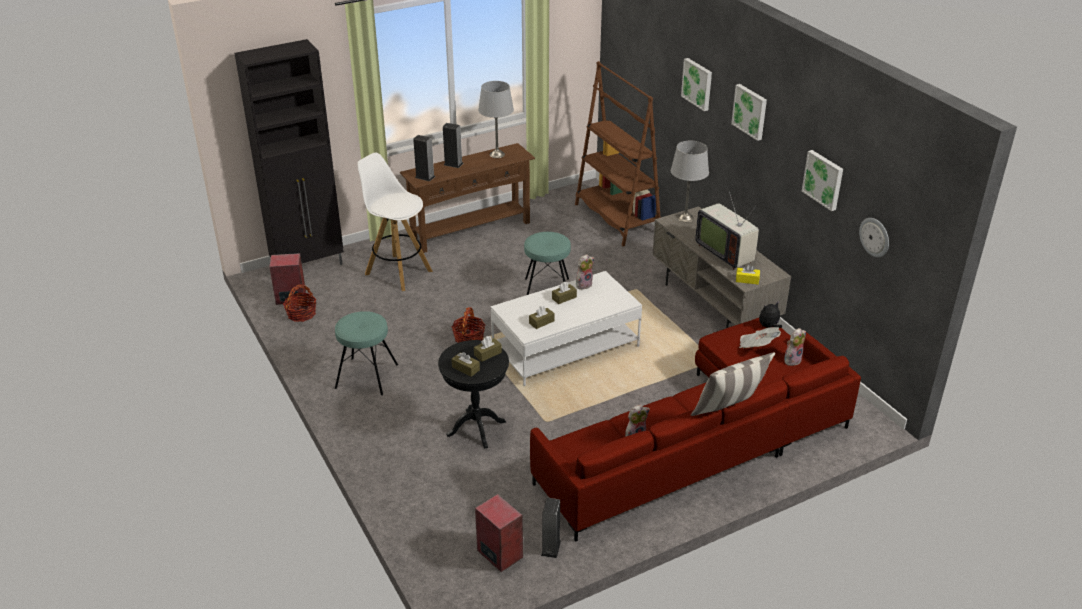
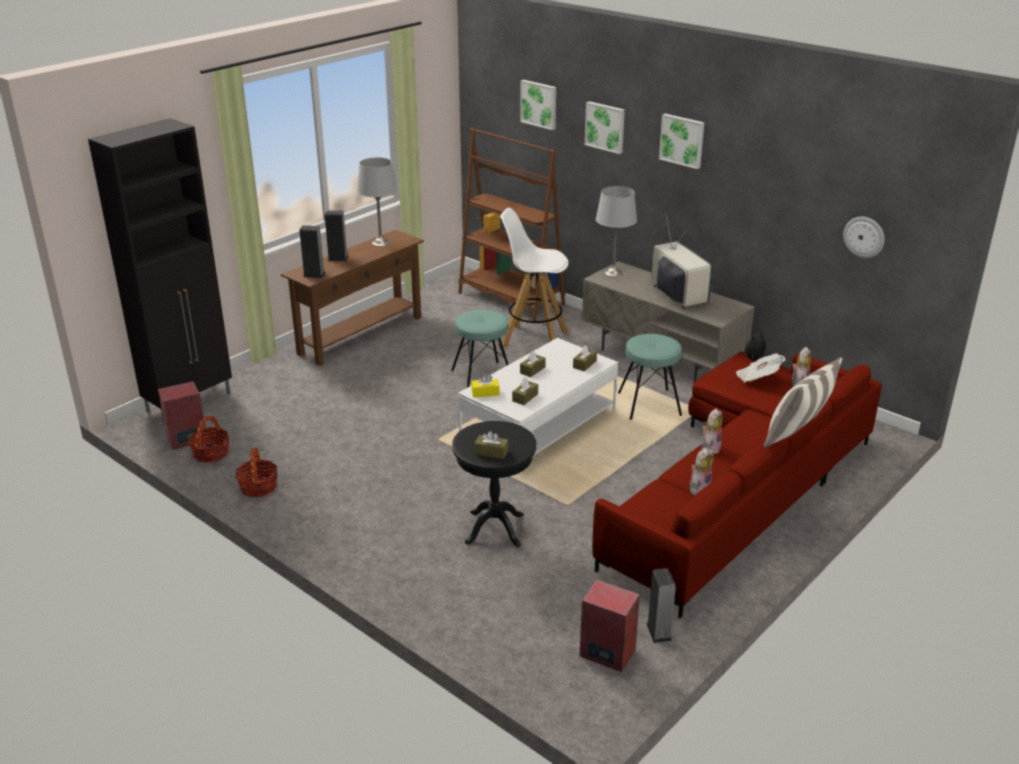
camera: 20 degrees left, 5 degrees down
(366, 376) = (332, 502): turquoise stool -> turquoise stool (649, 404)
(398, 272) = (302, 389): white stool -> white stool (533, 339)
(469, 338) = (426, 439): basket -> basket (258, 487)
(487, 354) = (505, 433): brown tissue box -> brown tissue box (584, 364)
(583, 284) = (544, 354): plush toy -> plush toy (710, 448)
(726, 252) = (676, 296): television -> television turned 150 degrees counterclockwise
(747, 280) = (716, 316): yellow tissue box -> yellow tissue box (485, 393)
(824, 179) = (790, 191): picture -> picture (539, 104)

